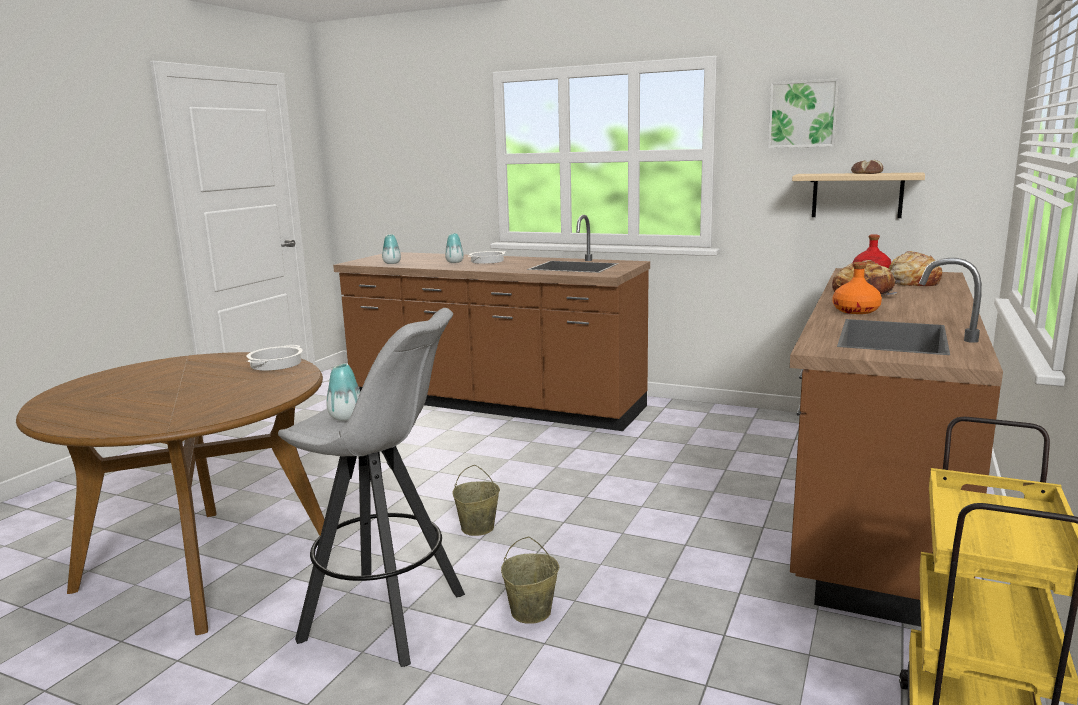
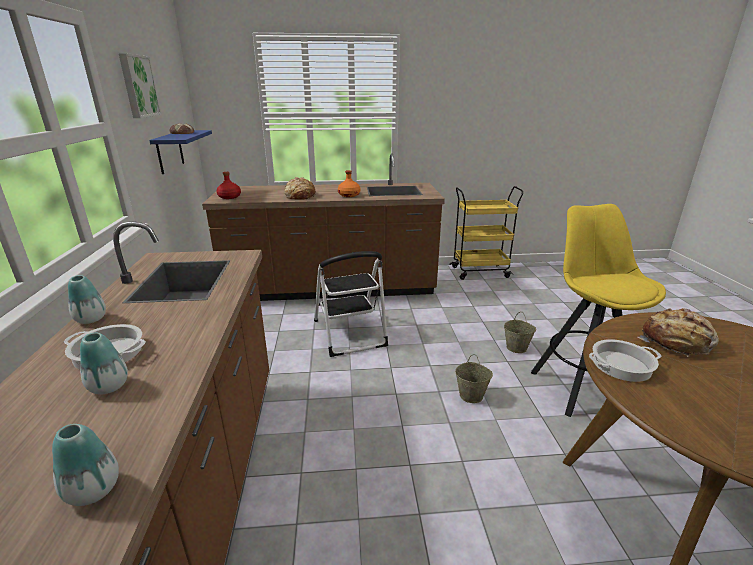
camera: 120 degrees left, 10 degrees up
(346, 417) = (620, 281): vase -> vase (91, 319)
(388, 618) = (578, 386): grey stool -> yellow stool
(692, 488) = (349, 334): none -> step ladder
(857, 195) = (170, 151): beige shelf -> blue shelf
(912, 282) = (259, 191): bread -> bread (676, 342)

